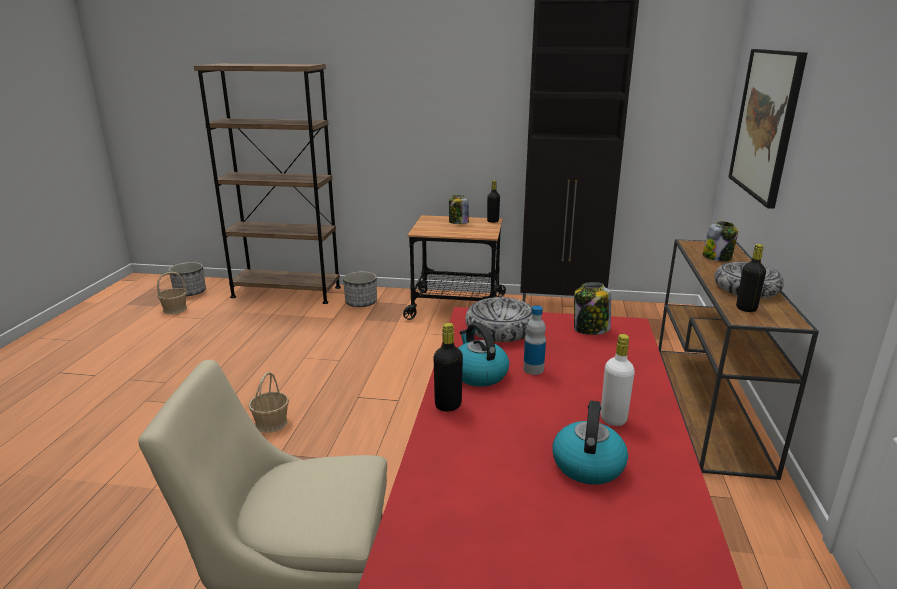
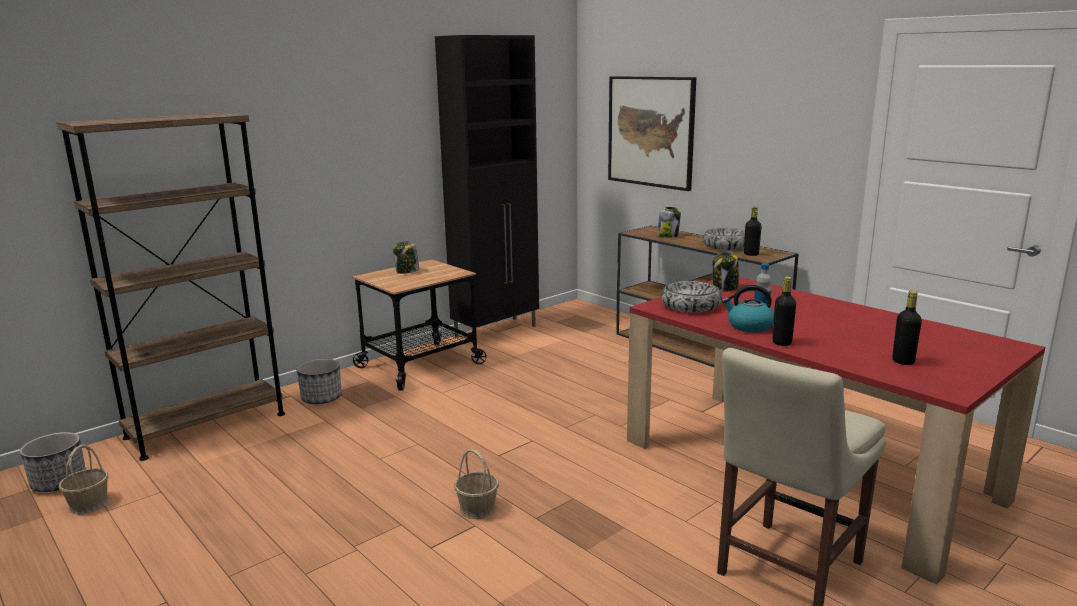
camera: 50 degrees left, 5 degrees down
(493, 221) = (431, 263): black bottle -> black bottle (903, 361)
(587, 464) = (883, 332): kettle -> none
(613, 419) = (842, 315): white bottle -> none

